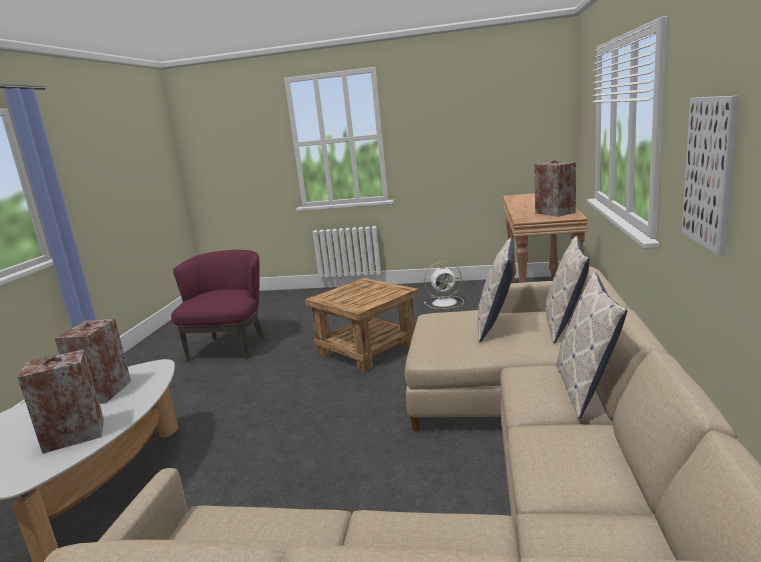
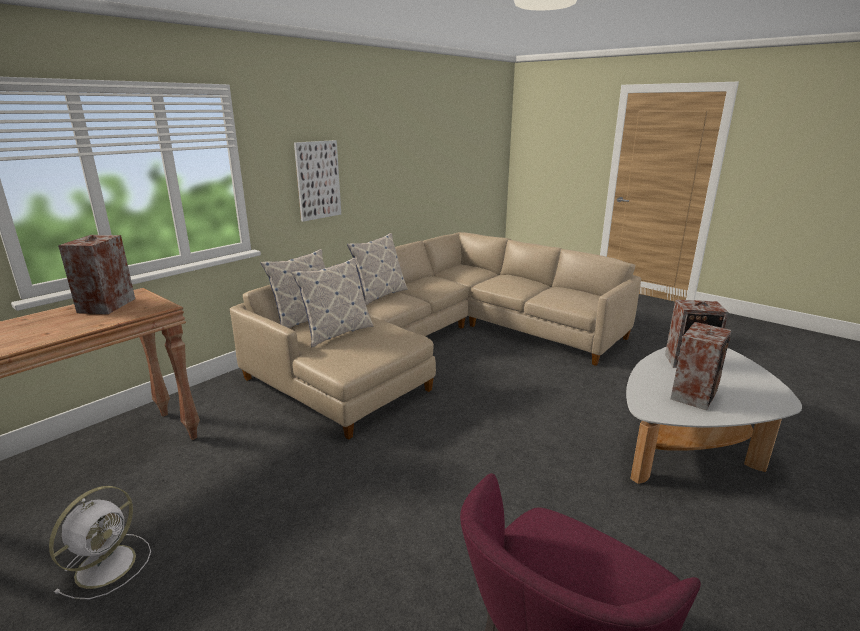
camera: 150 degrees left, 5 degrees up
(368, 349) = (358, 502): brown side table -> none
(445, 302) = (108, 564): white fan -> white fan turned 90 degrees clockwise

